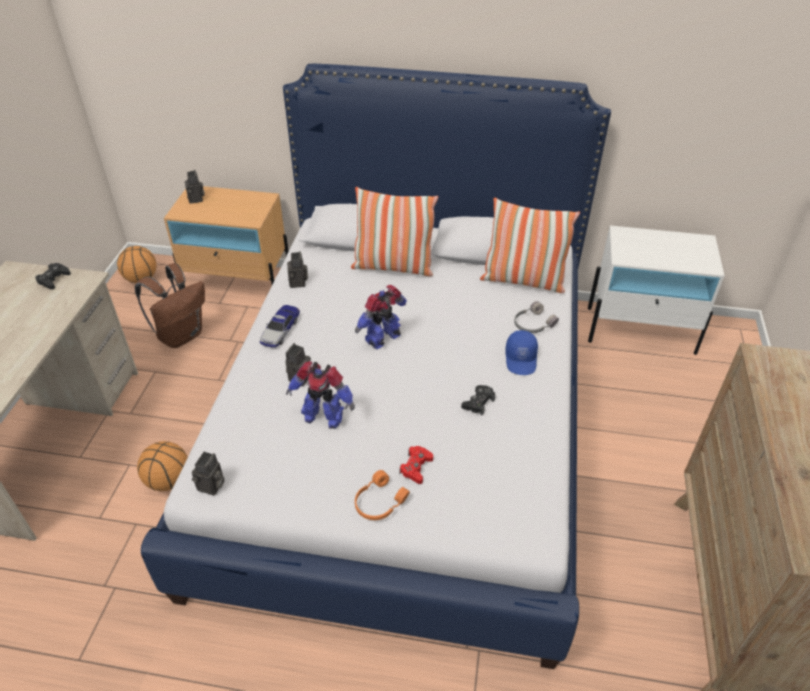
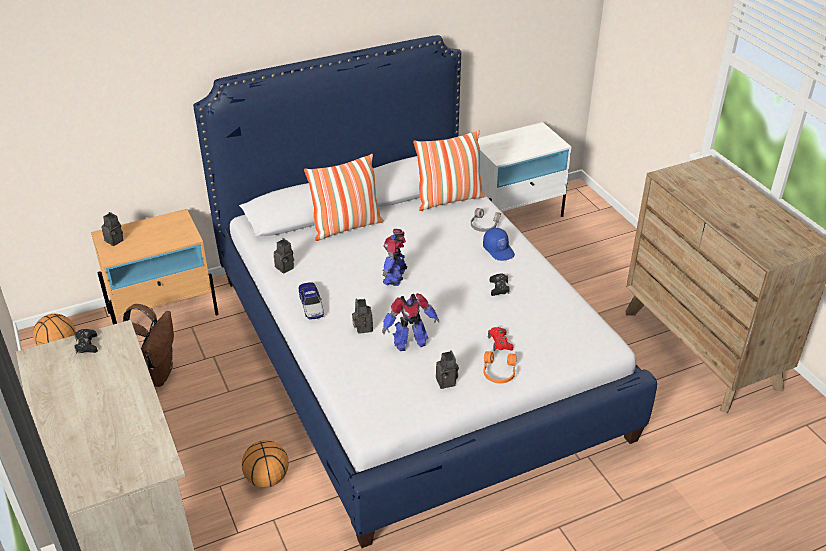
camera: 35 degrees left, 5 degrees down
(211, 486) = (380, 420): camera -> camera (447, 382)

